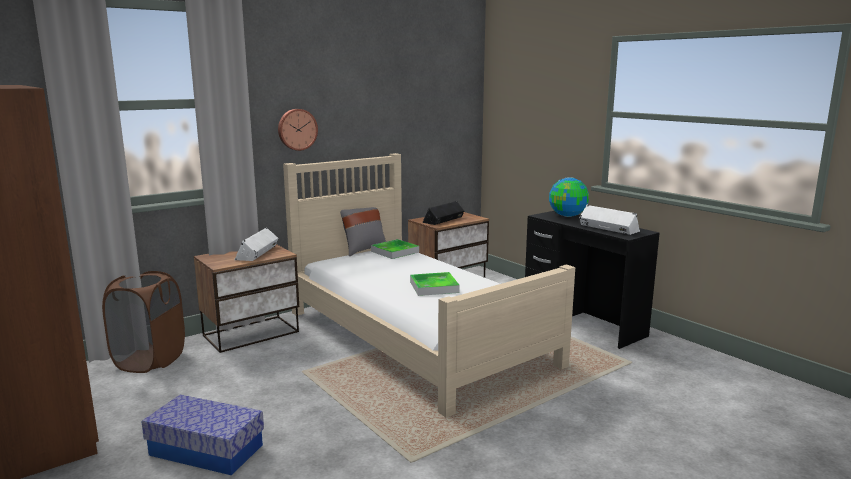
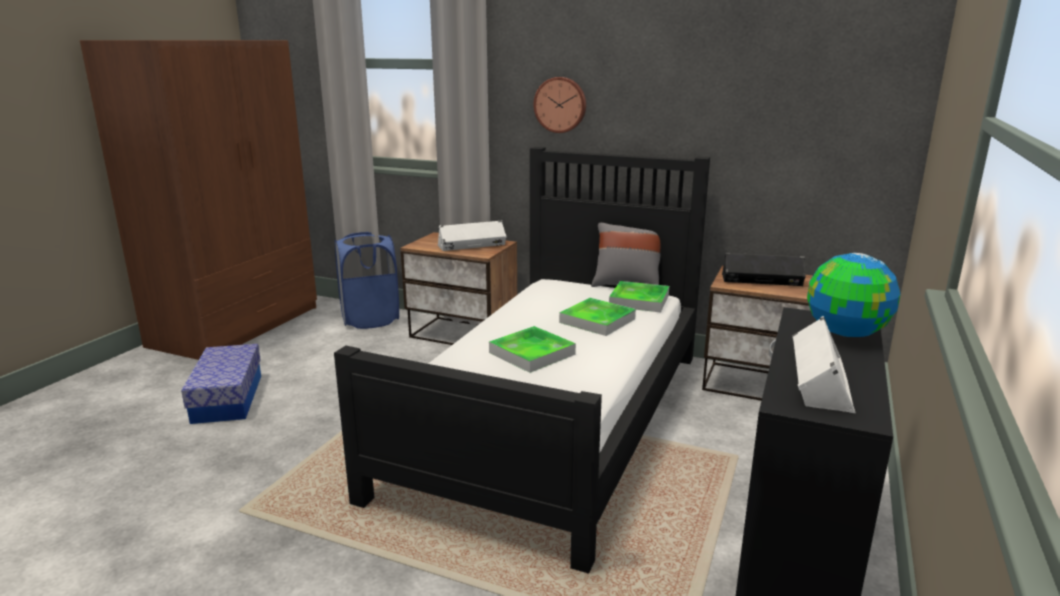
camera: 60 degrees right, 5 degrees up
(150, 360) = (370, 319): brown laundry basket -> blue laundry basket
(409, 265) = (597, 321): none -> tray
(415, 337) = (554, 418): beige bed -> black bed

